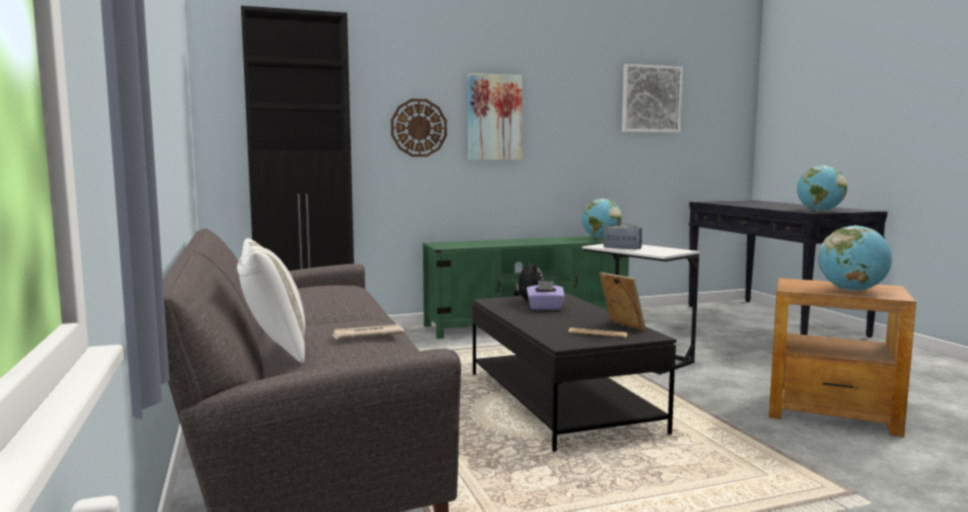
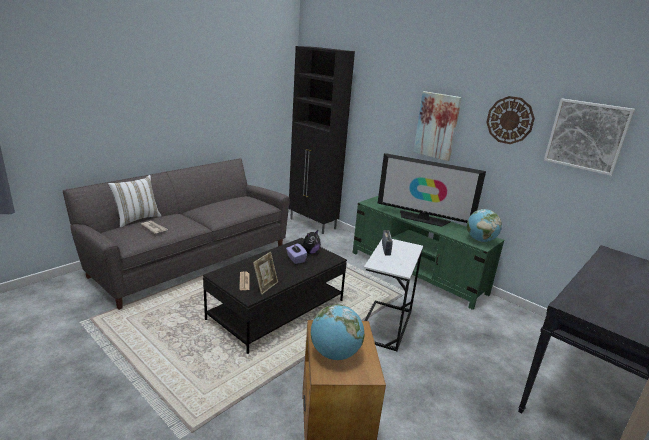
camera: 60 degrees right, 15 degrees up
(418, 128) = (389, 123): wall clock -> wall clock (510, 120)
(524, 241) = (423, 219): none -> television
(819, 211) = (589, 310): globe -> none

